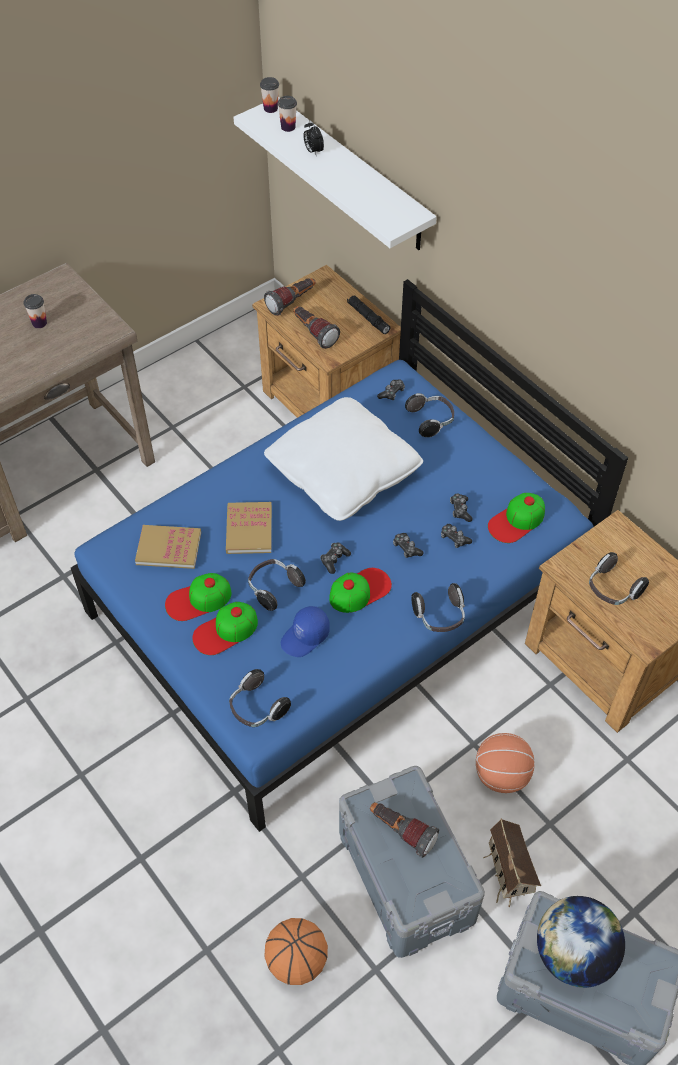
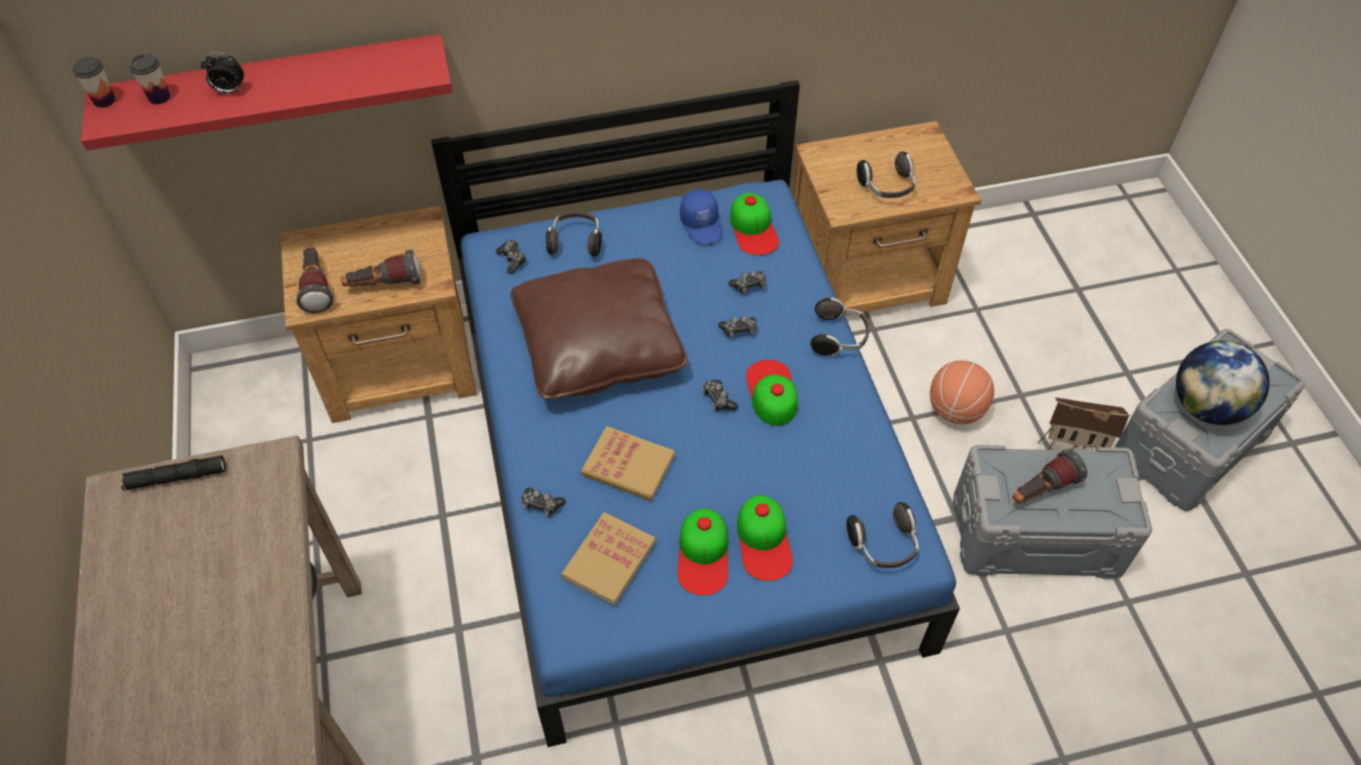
camera: 65 degrees left, 0 degrees up
(39, 323) = (186, 546): cup -> none
(274, 588) = (726, 471): headphones -> none
(297, 960) = (1099, 671): basketball -> none
(305, 637) = (808, 465): blue cap -> blue cap (702, 224)
(343, 473) = (599, 346): white pillow -> brown pillow
(353, 175) = (277, 88): white shelf -> red shelf
(368, 318) = (400, 227): black flashlight -> black flashlight (176, 477)
(460, 510) = (714, 266): game controller -> game controller (541, 505)

